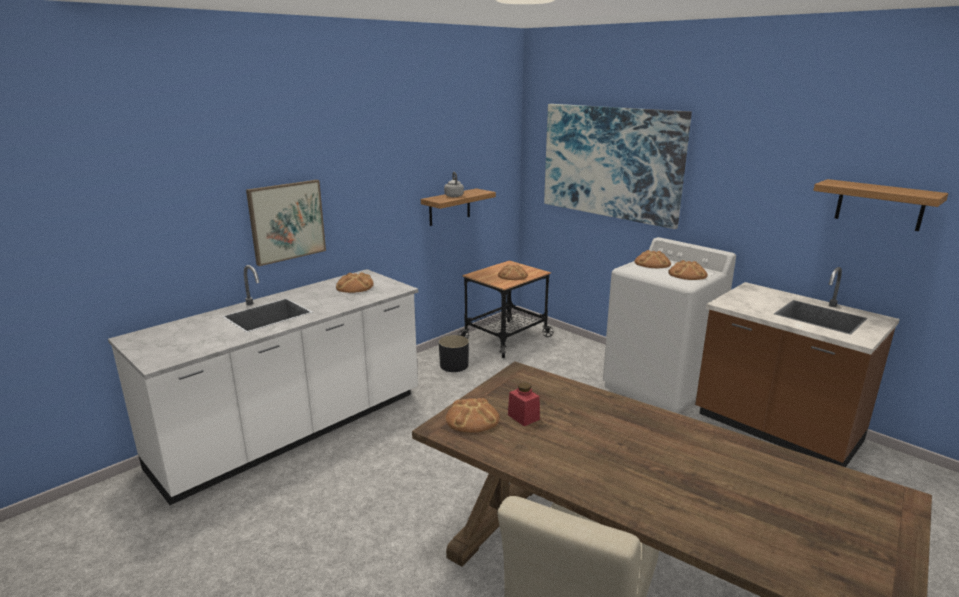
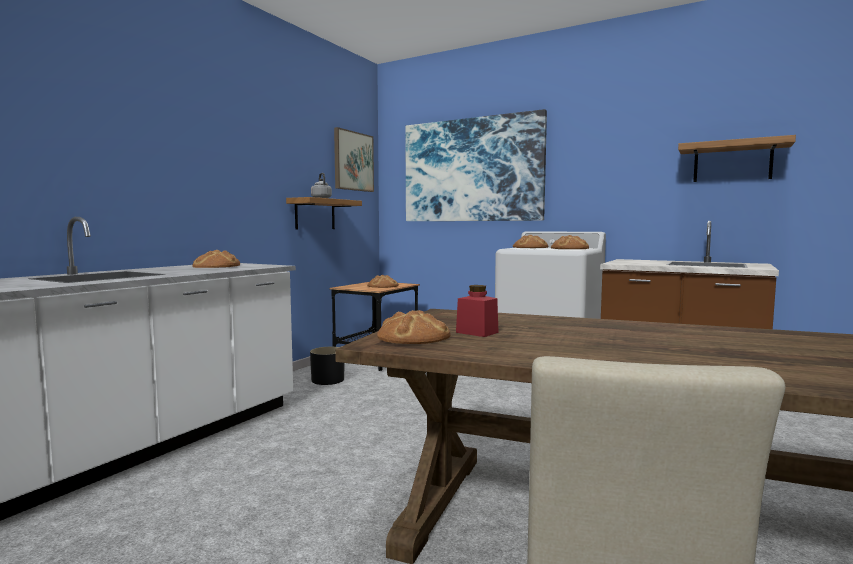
camera: 15 degrees left, 15 degrees down
(287, 221) = (131, 184): picture -> picture (353, 161)

